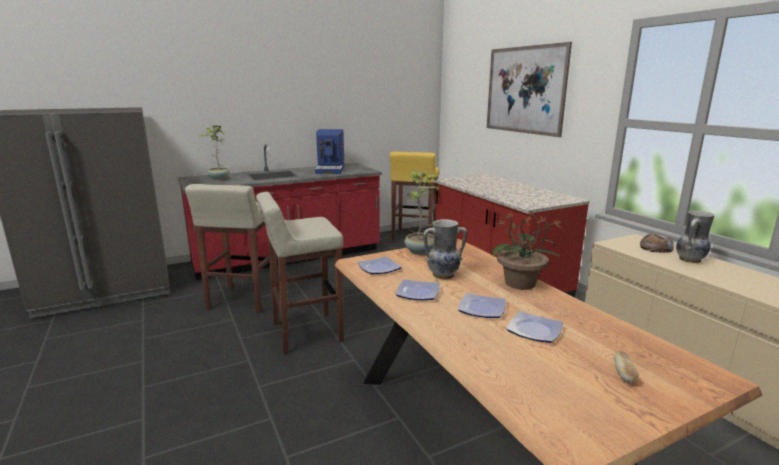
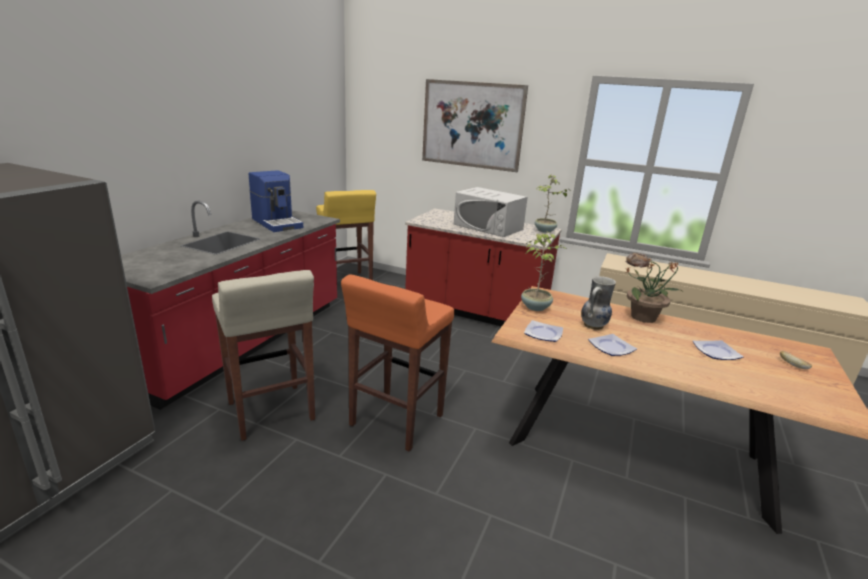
camera: 40 degrees left, 5 degrees up
(218, 178) = (157, 259): potted plant -> potted plant (545, 231)
(305, 332) = (395, 421): beige stool -> orange stool
(481, 309) = (666, 347): plate -> none
(504, 190) = (488, 227): none -> white microwave
(690, 260) = (667, 269): vase -> none

